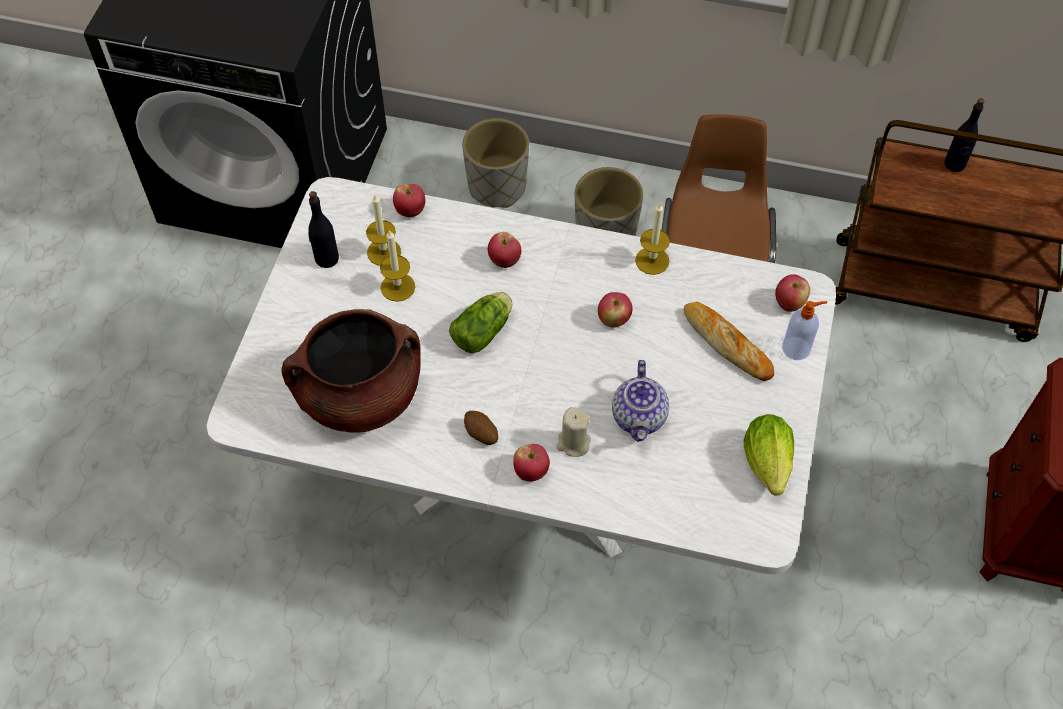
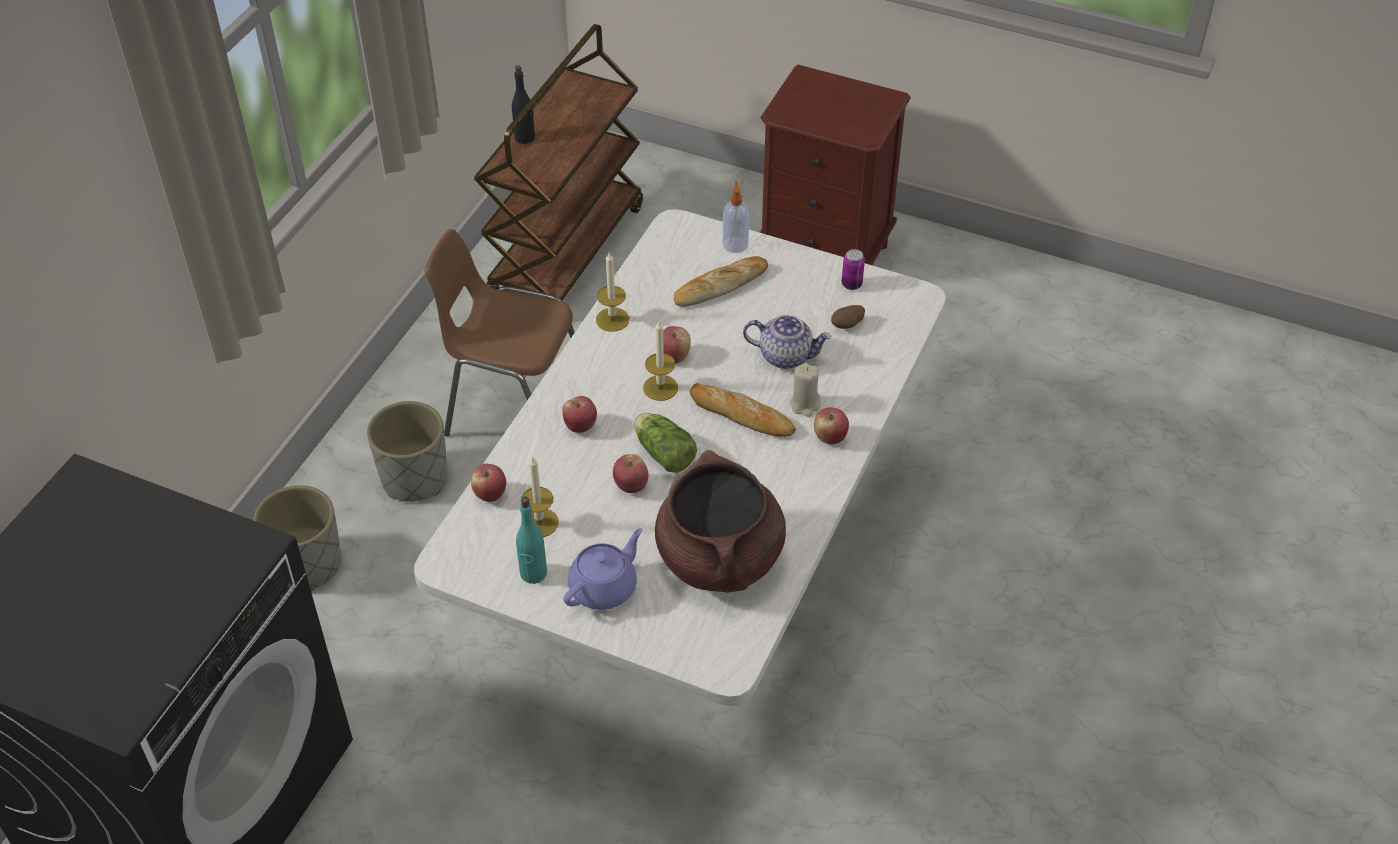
camera: 80 degrees left, 10 degrees down
(317, 312) = (604, 587): none -> purple teapot
(326, 258) = (533, 573): black bottle -> turquoise bottle
(398, 287) = (589, 515): candle -> candle (660, 388)
(481, 434) = (783, 469): potato -> potato (847, 325)
(546, 389) = (742, 415): none -> bread
(768, 467) = (851, 284): lettuce -> can
(789, 303) = (686, 240): apple -> apple (631, 486)

